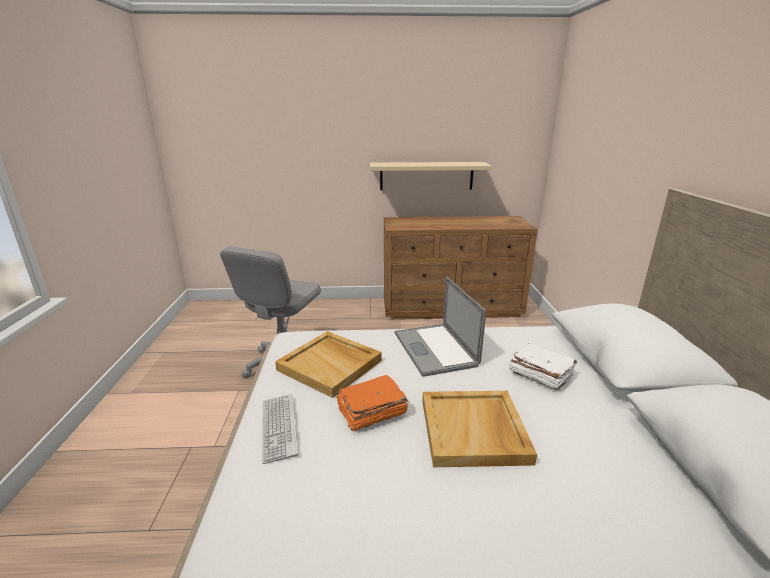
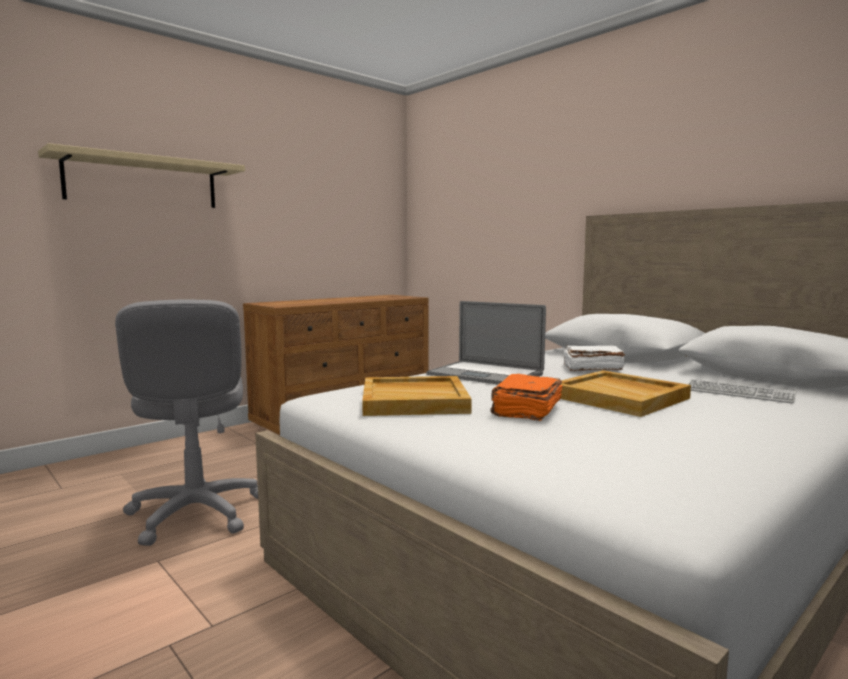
camera: 40 degrees left, 15 degrees down
(279, 427) = (469, 438): keyboard -> keyboard (739, 393)
(426, 176) = (290, 249): beige shelf -> beige shelf (143, 182)

